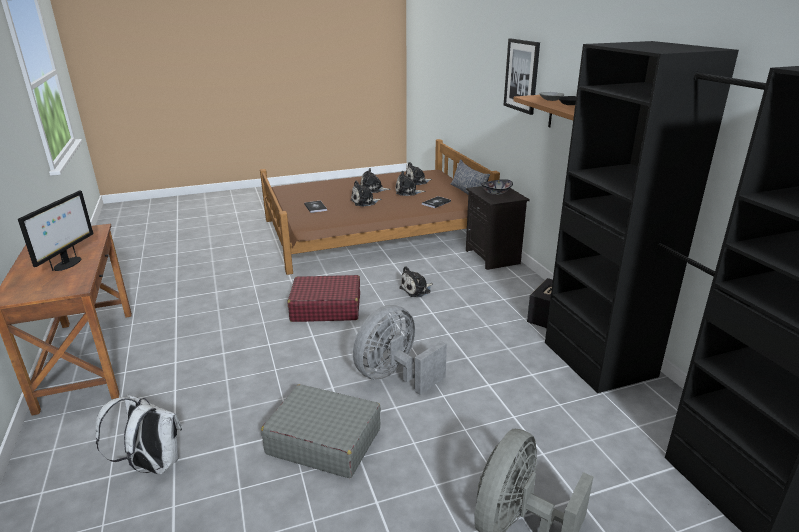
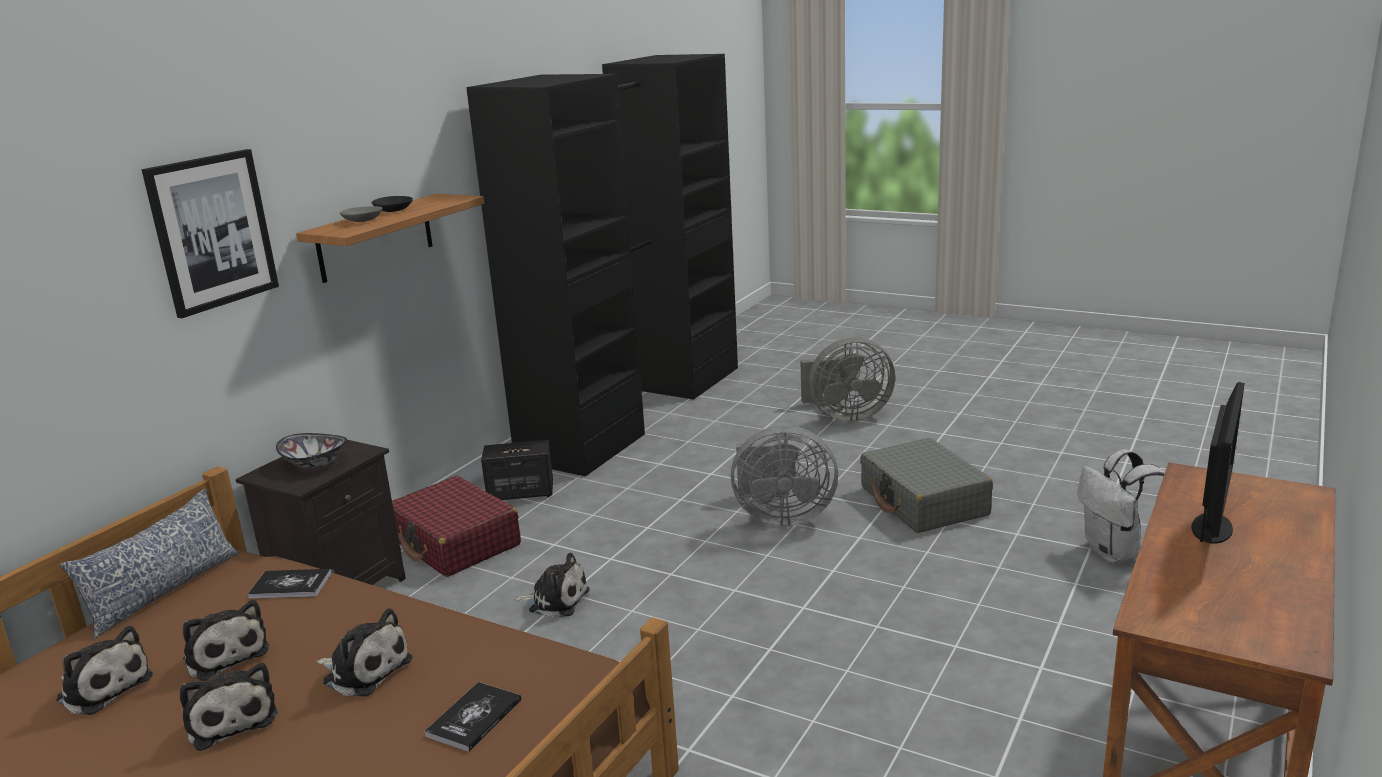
camera: 130 degrees left, 5 degrees down
(67, 264) = (1212, 529): monitor -> monitor turned 150 degrees clockwise
(326, 308) = (723, 642): red suitcase -> red suitcase (455, 542)

